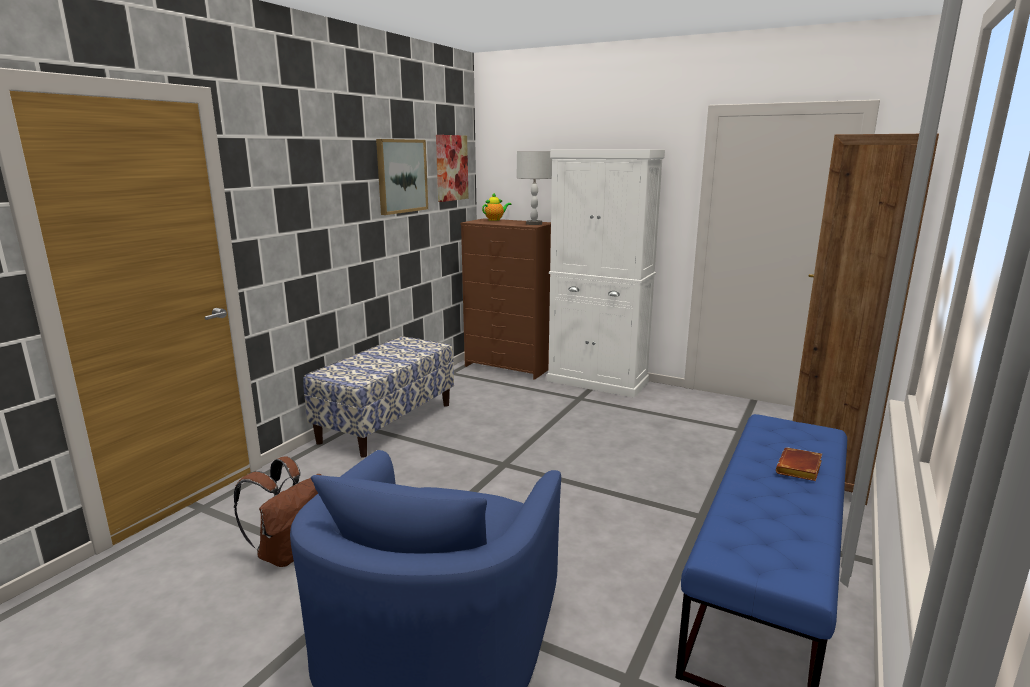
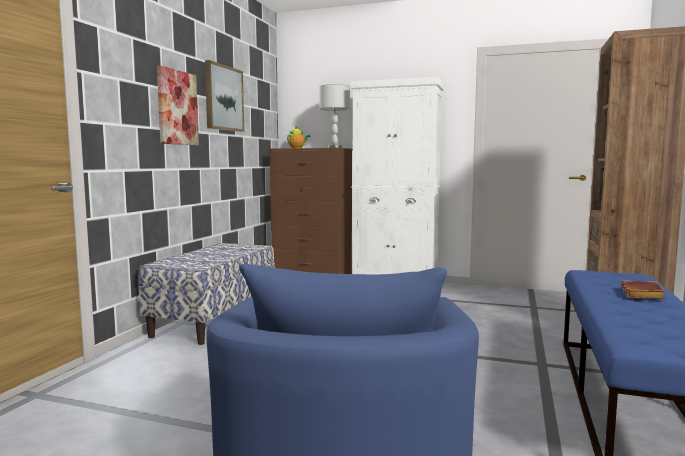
camera: 10 degrees left, 10 degrees down
(287, 552) = (147, 423): brown backpack -> none
(451, 168) = (260, 102): picture -> picture (177, 108)

